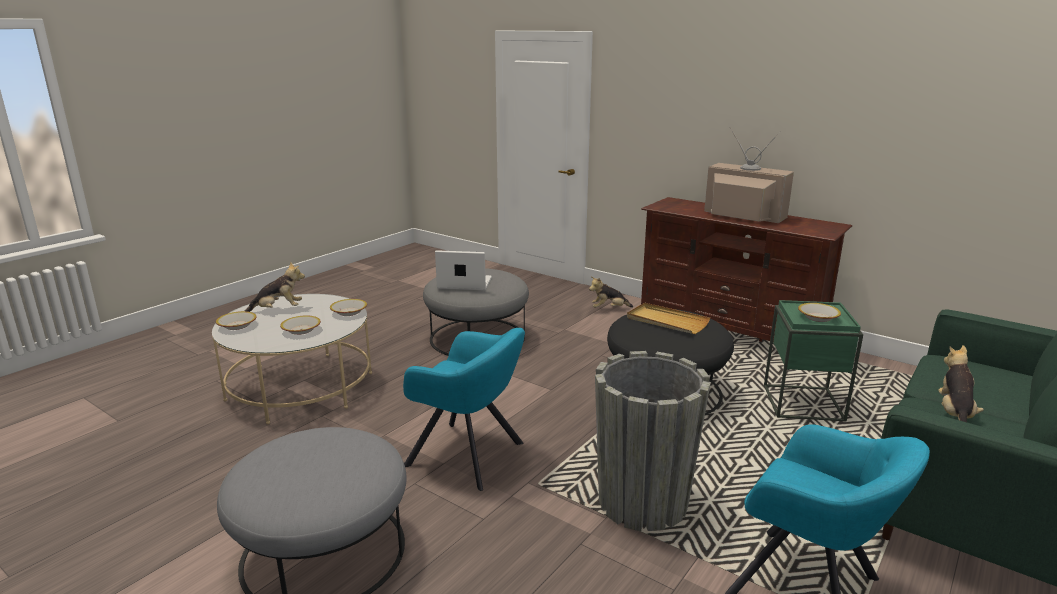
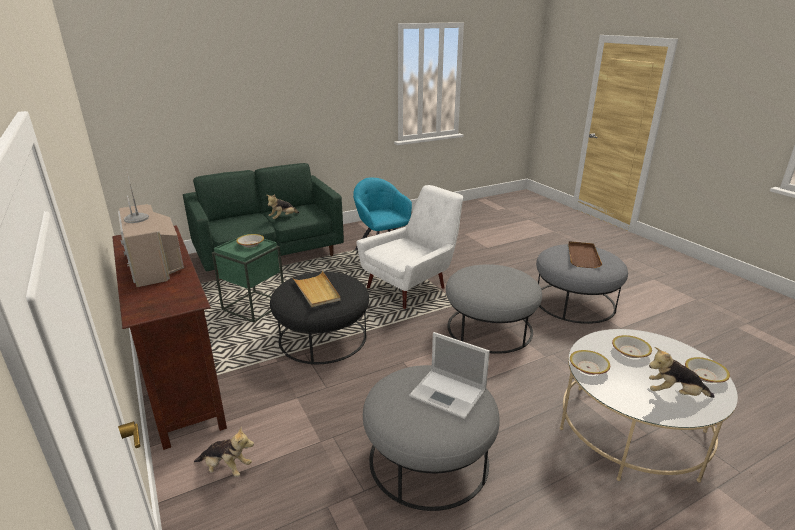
camera: 155 degrees left, 5 degrees up
(312, 465) = (582, 256): none -> brown tray
(469, 455) = (489, 328): turquoise armchair -> grey ottoman
(642, 502) = (412, 286): grey planter -> white armchair

